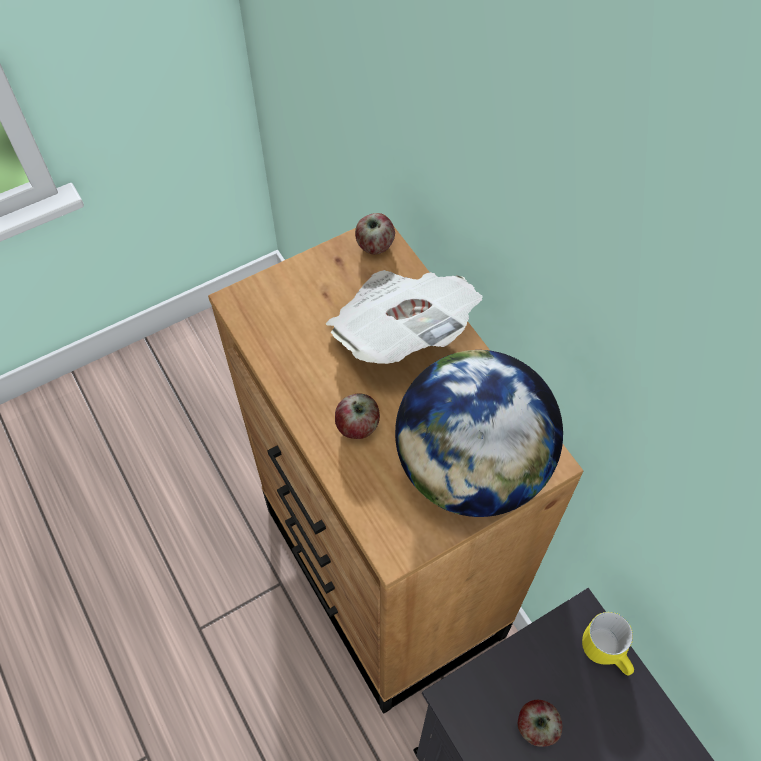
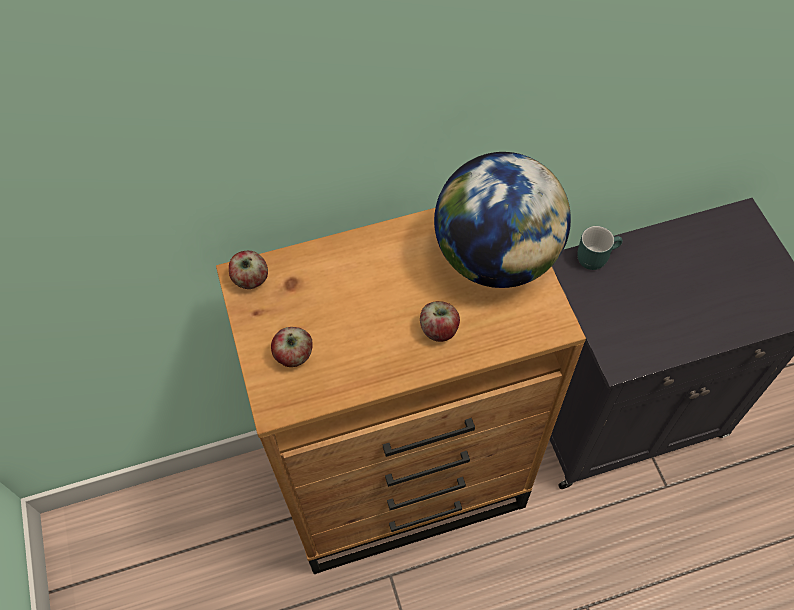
camera: 75 degrees left, 0 degrees up
(400, 332) = (353, 279): newspaper -> none
(536, 727) = (645, 315): apple -> apple (294, 356)
(607, 650) = (595, 255): yellow mug -> turquoise mug

